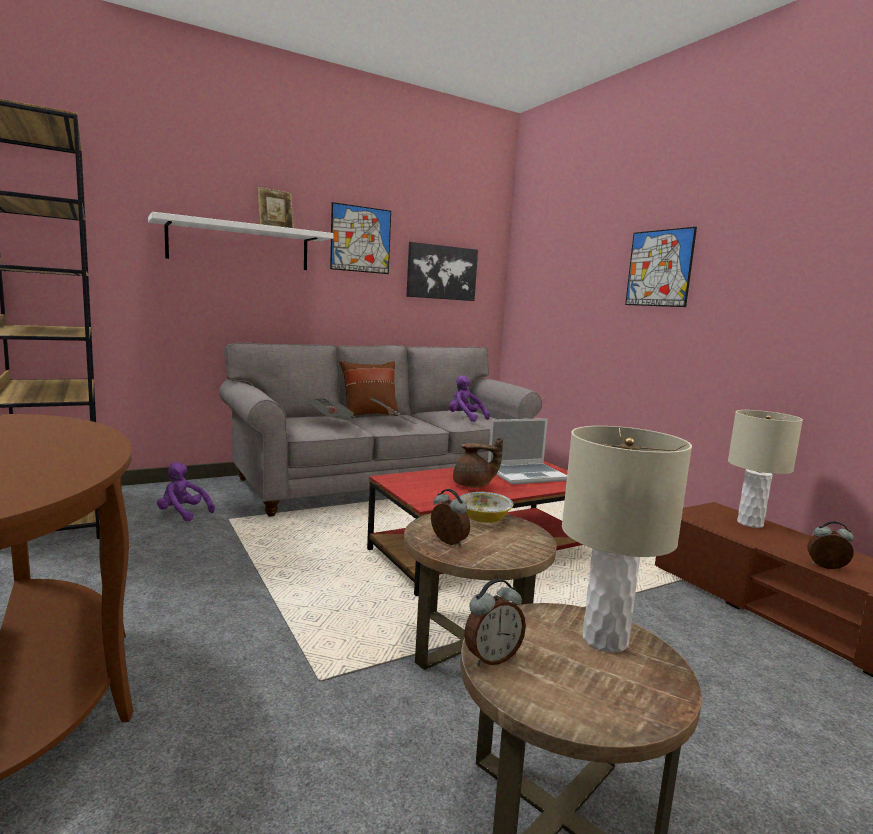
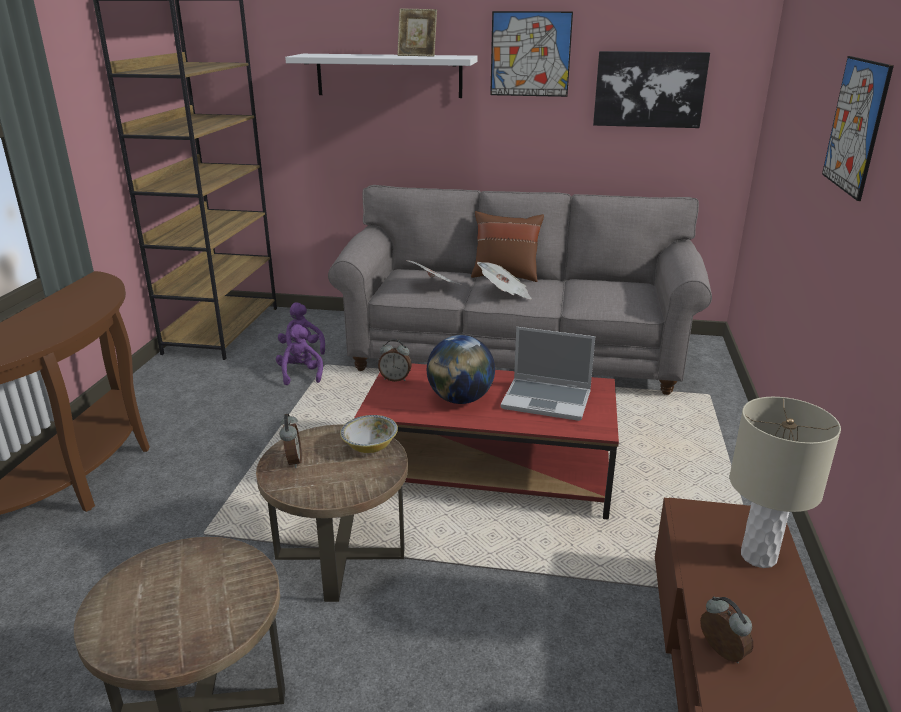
camera: 40 degrees right, 15 degrees up
(465, 418) = (605, 299): purple plush toy -> purple plush toy (300, 374)
(473, 485) = (460, 399): brown teapot -> globe
(491, 658) = (138, 569): alarm clock -> alarm clock (395, 379)
(605, 640) = (228, 596): beige table lamp -> none

